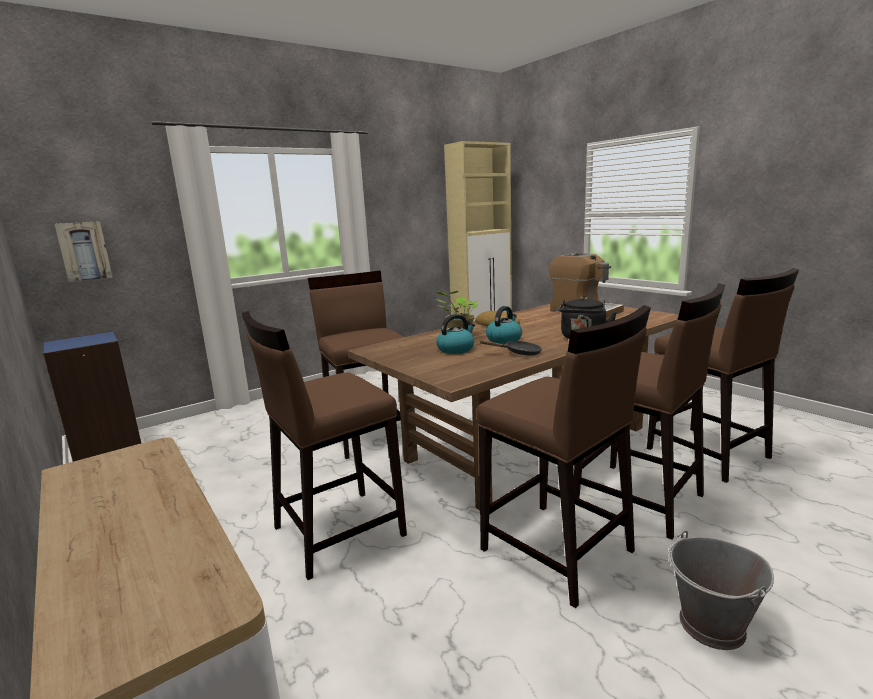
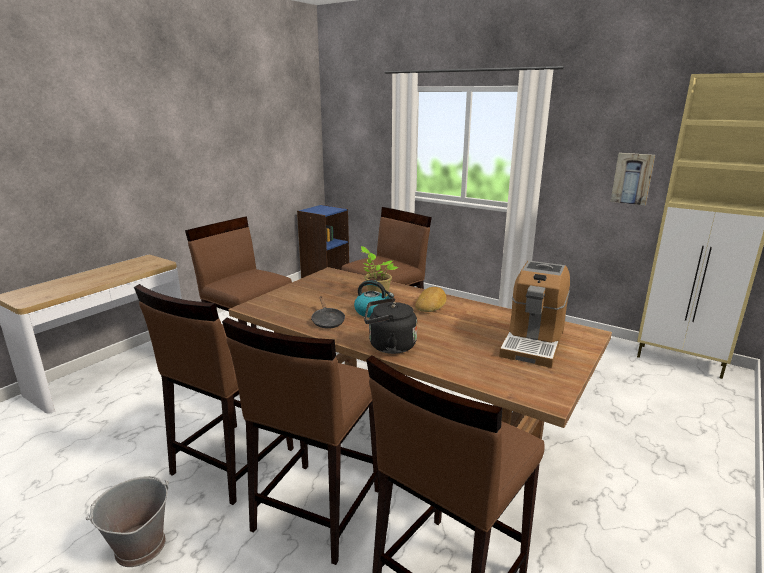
camera: 70 degrees right, 5 degrees up
(84, 251) = (348, 155): picture -> picture (632, 178)
(456, 349) = (335, 298): kettle -> none

